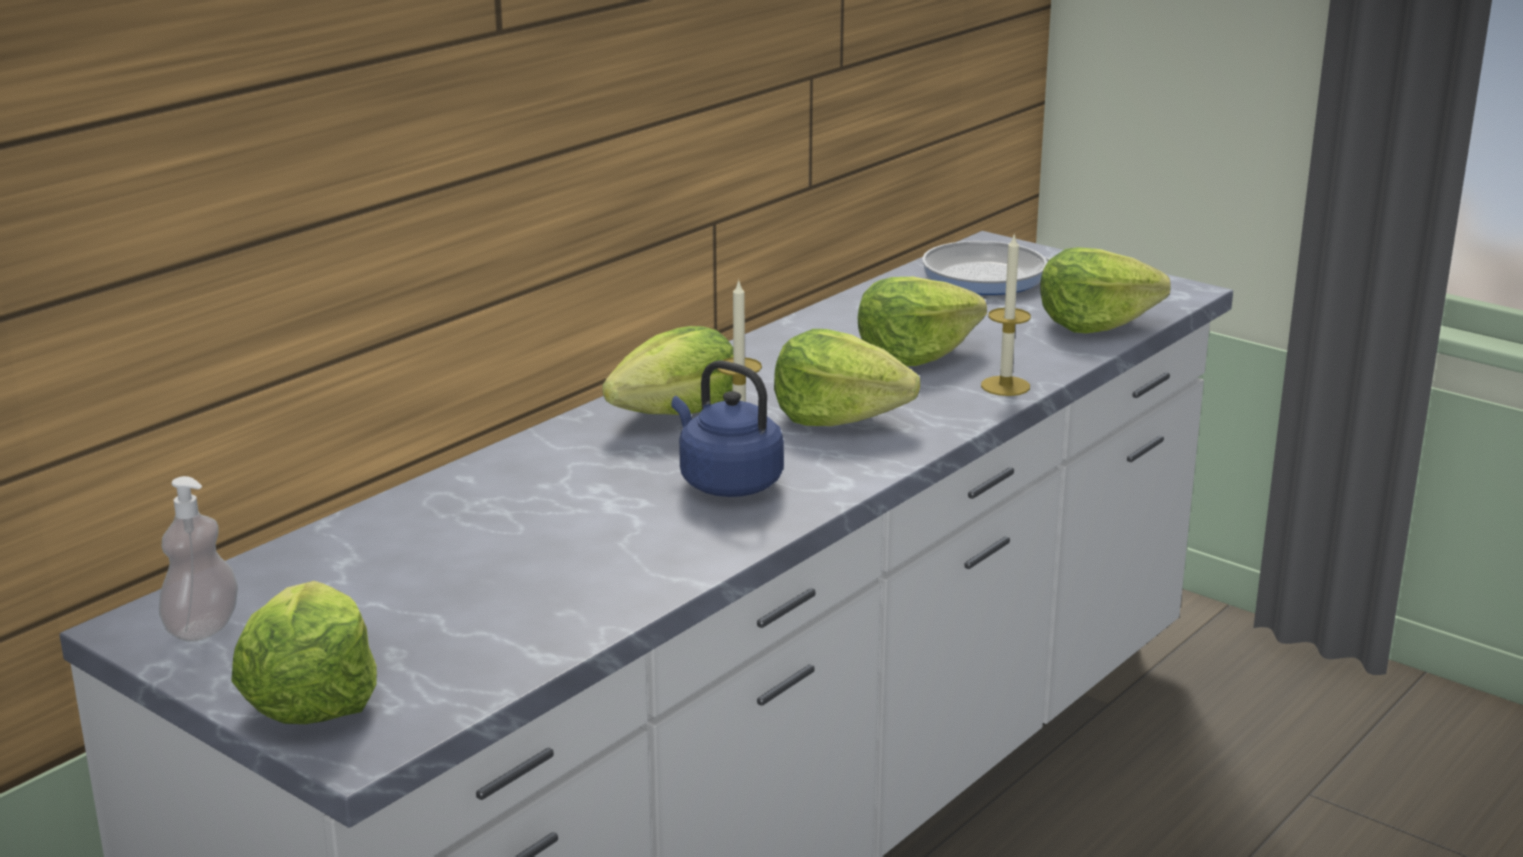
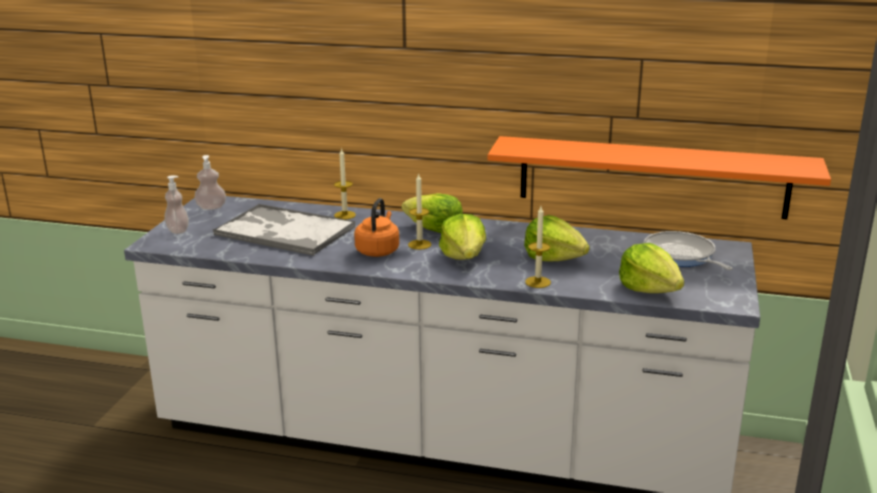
camera: 65 degrees right, 0 degrees up
(310, 697) = (178, 230): lettuce -> soap dispenser
(486, 480) = (345, 215): none -> candle
(495, 560) = (283, 231): none -> tray
(726, 482) = (378, 250): blue kettle -> orange kettle
(868, 171) = (652, 177): none -> orange shelf

